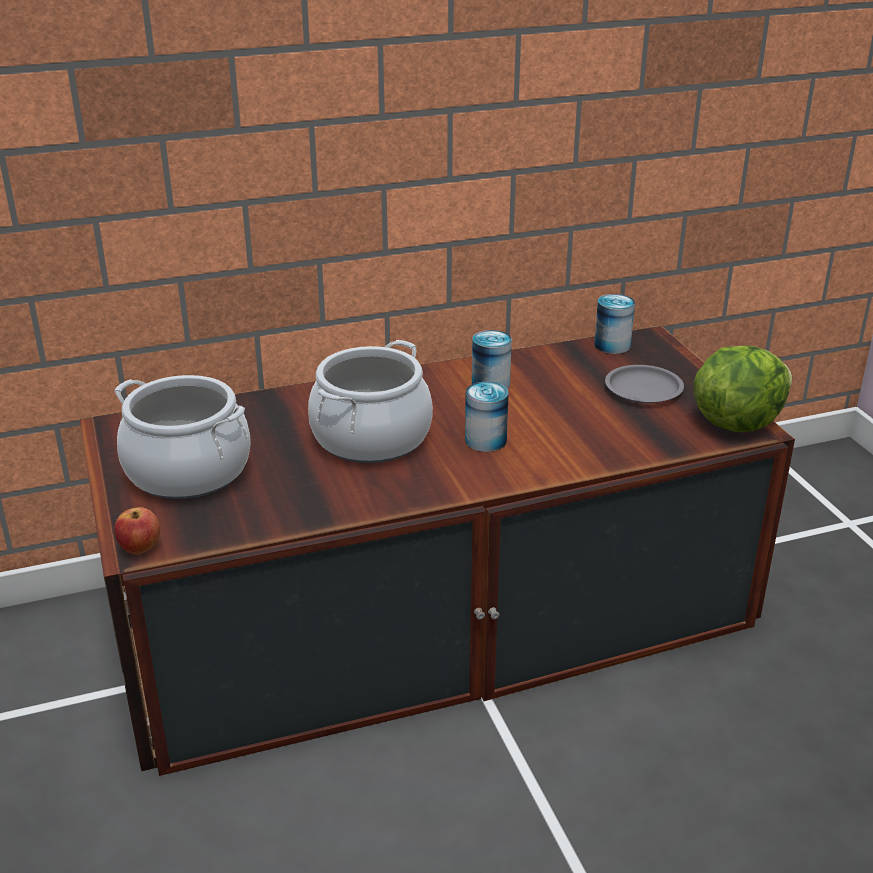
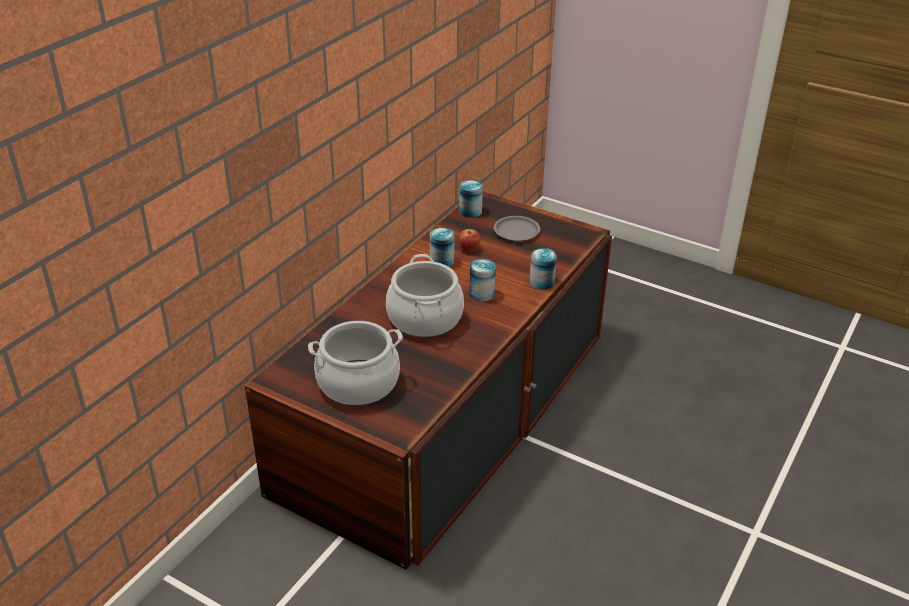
camera: 40 degrees left, 5 degrees up
(140, 548) = (399, 434): apple -> apple (469, 249)
(589, 461) = (541, 282): none -> can
(736, 421) = (577, 231): lettuce -> none

